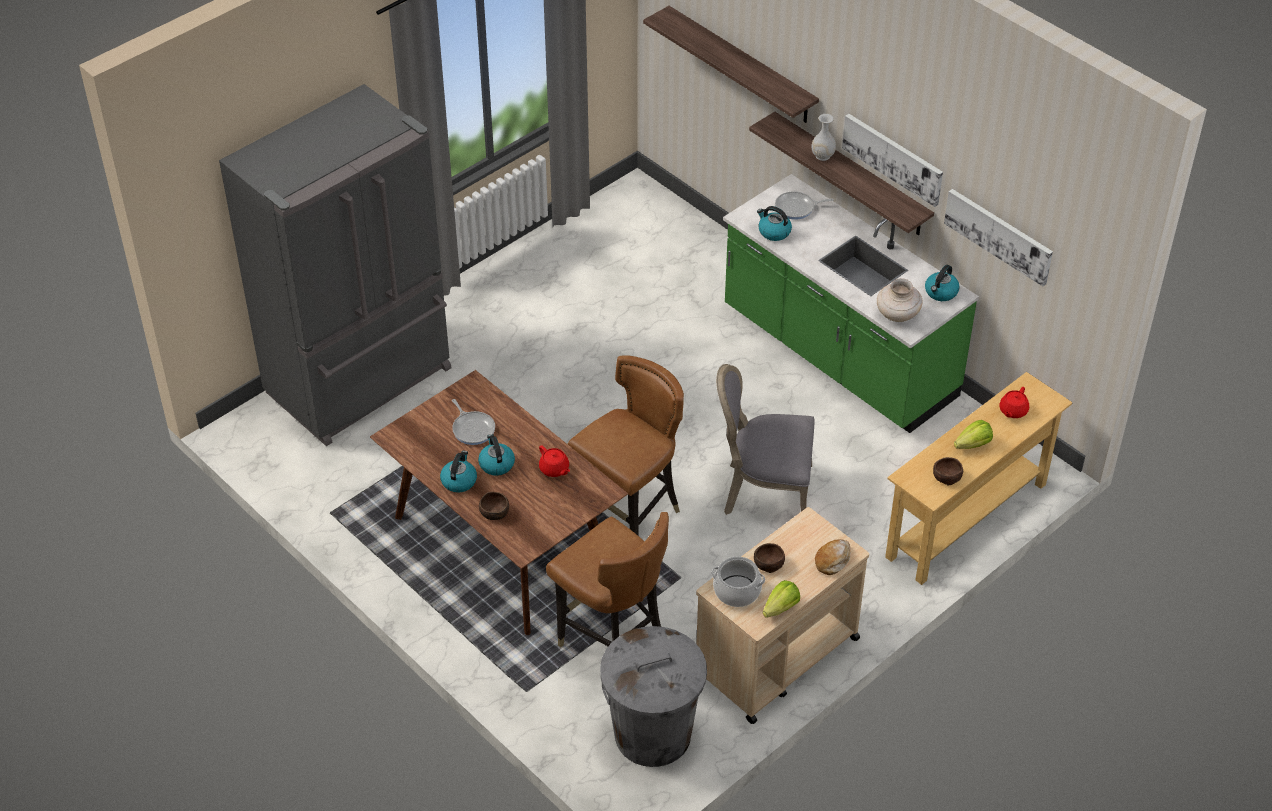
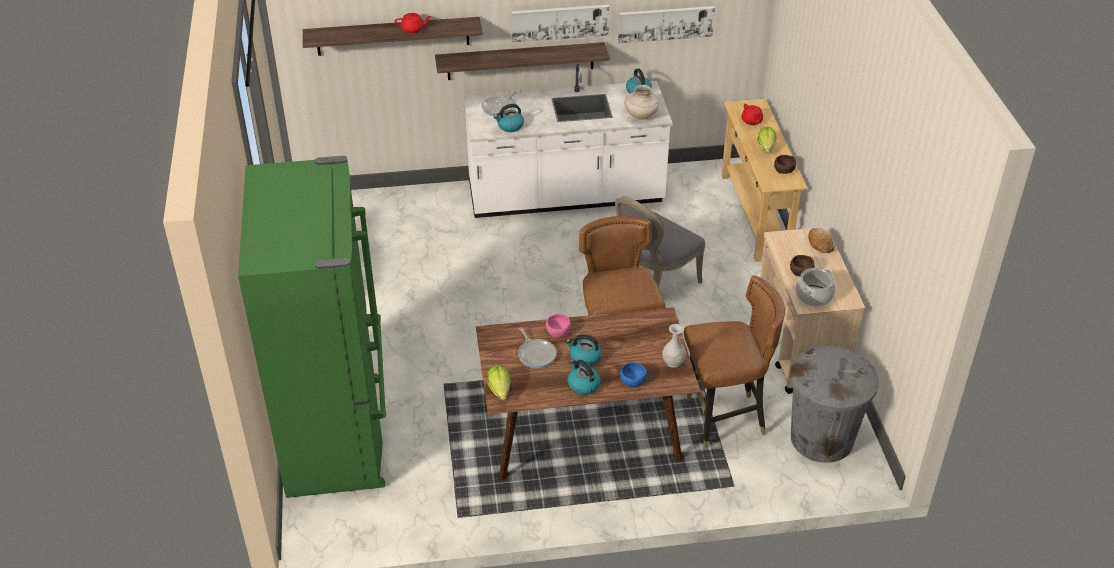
camera: 55 degrees left, 5 degrees down
(362, 382) = (338, 435): grey fridge -> green fridge
(473, 428) = (536, 354): frying pan -> frying pan turned 60 degrees clockwise
(495, 513) = (633, 380): brown bowl -> blue bowl
(516, 428) = (558, 332): none -> pink bowl
(554, 469) = (618, 331): red teapot -> red teapot (413, 29)
(781, 608) = (844, 284): lettuce -> lettuce (500, 390)
(822, 155) = (502, 56): white vase -> white vase (673, 362)
(838, 355) = (565, 196): green counter -> white counter

